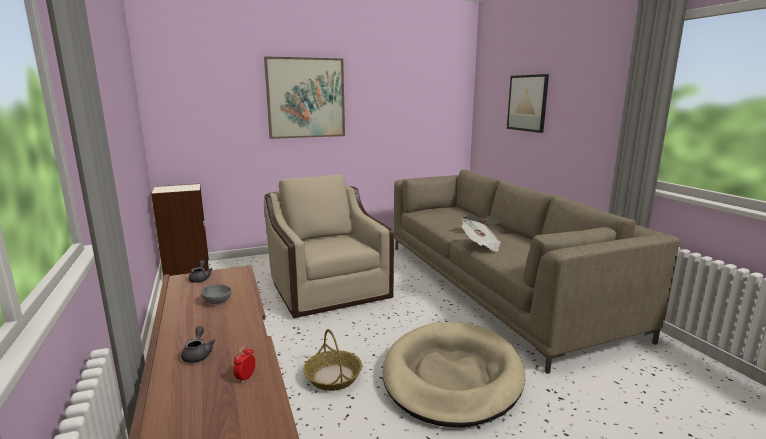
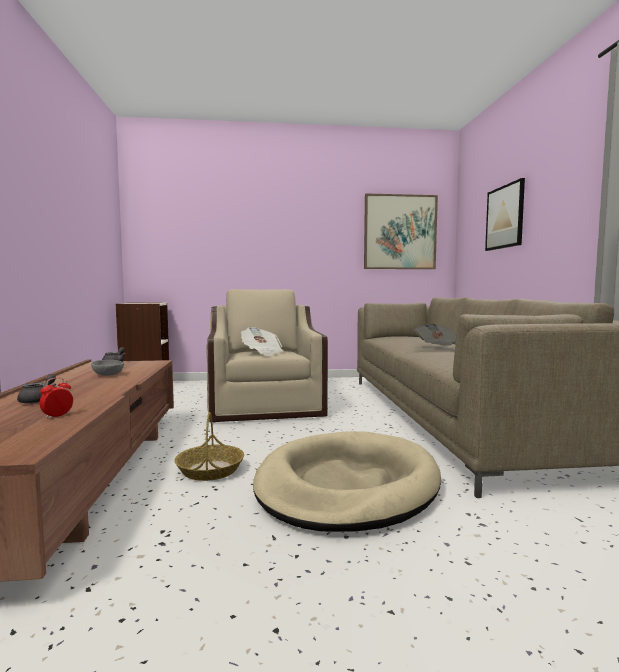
camera: 15 degrees right, 10 degrees down
(306, 98) = (273, 225): picture -> picture (400, 232)
(481, 245) = (423, 354): newspaper -> newspaper (262, 353)

